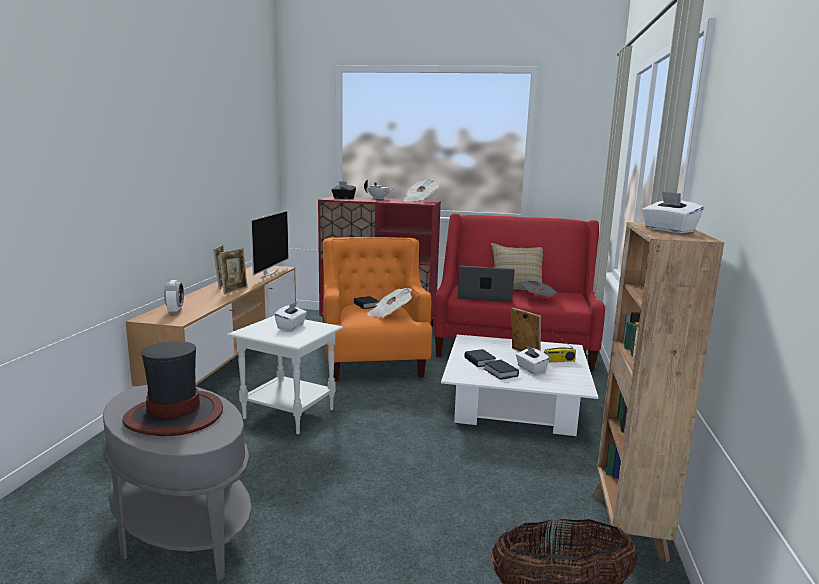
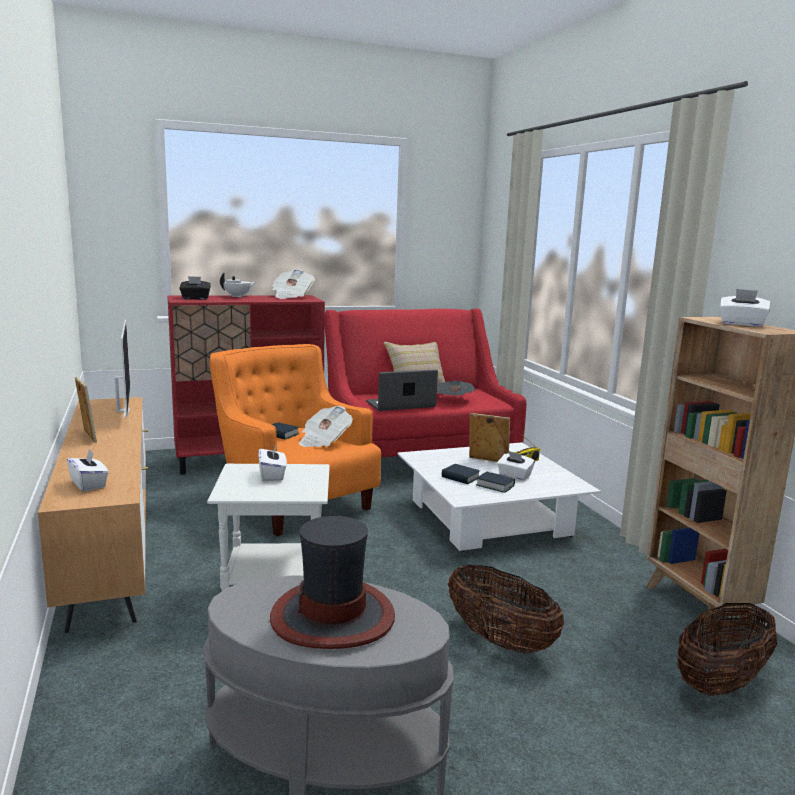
camera: 30 degrees left, 0 degrees up
(175, 311) = (89, 484): alarm clock -> white tissue box
(234, 290) = (120, 441): picture frame -> none
(401, 495) = (500, 640): none -> basket

